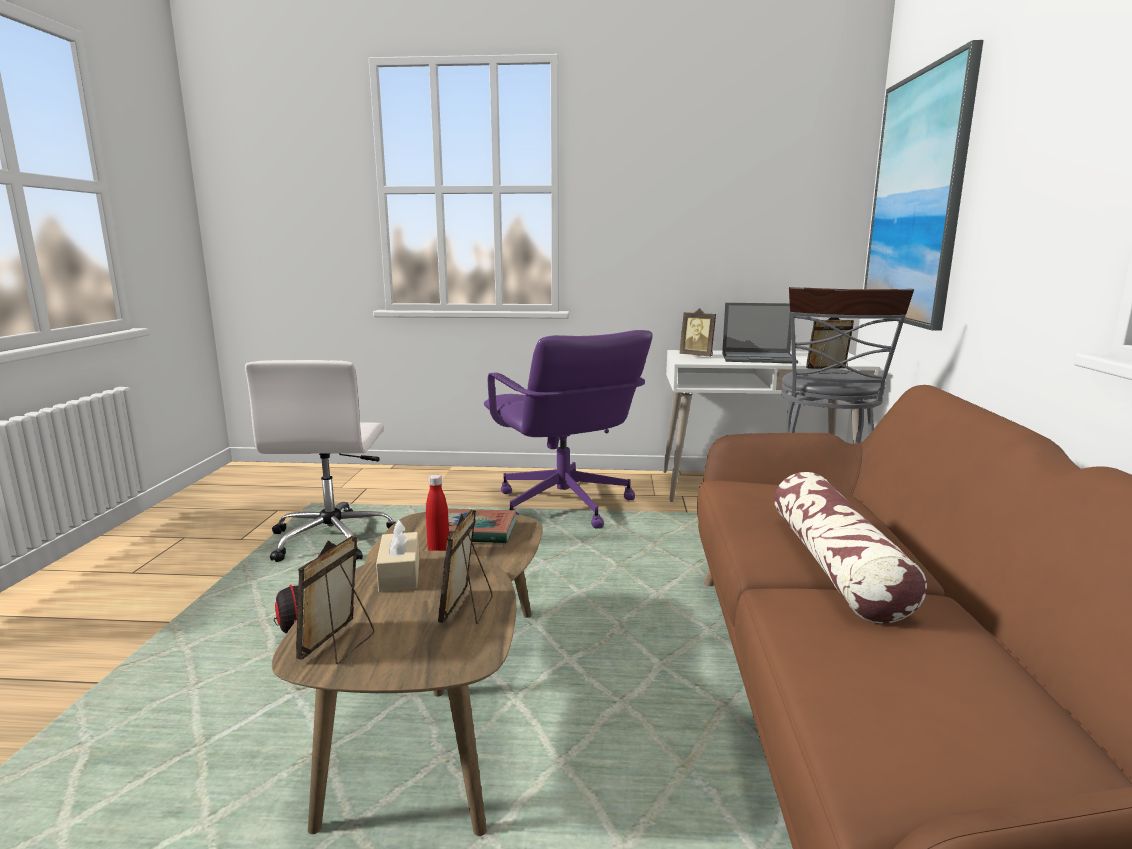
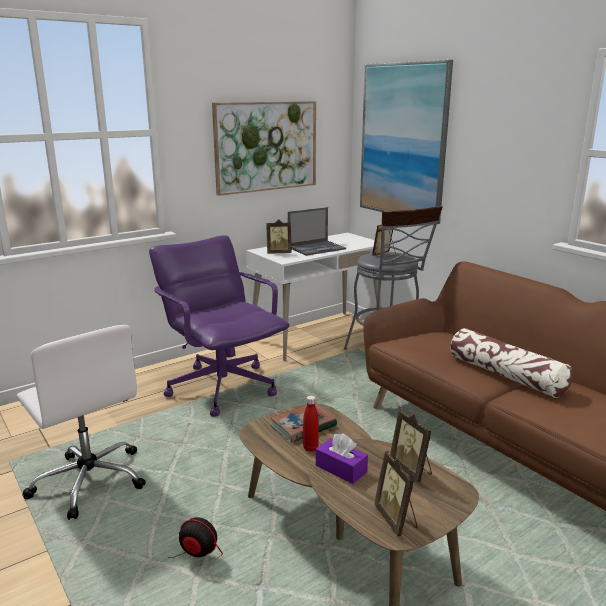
camera: 40 degrees left, 5 degrees up
(399, 574) = (341, 469): beige tissue box -> purple tissue box
(563, 505) = (222, 387): purple office chair -> purple office chair turned 150 degrees counterclockwise
(712, 213) = (266, 146): none -> picture

